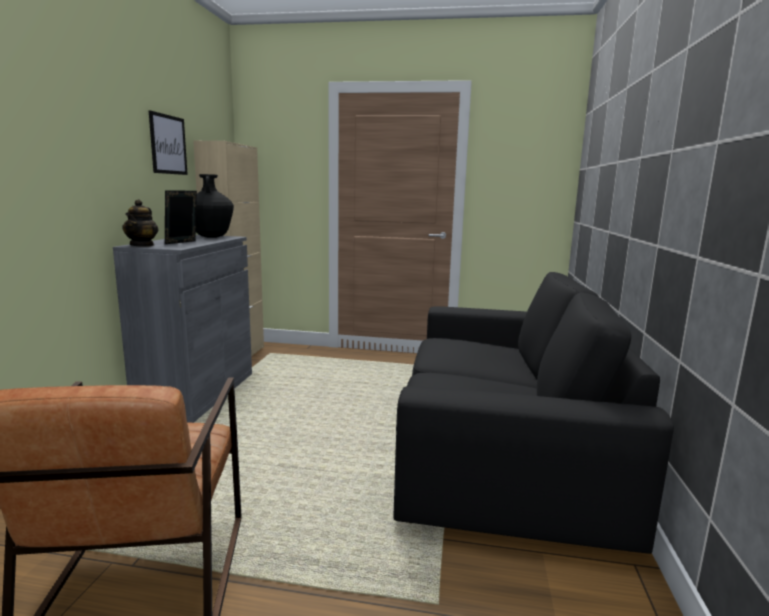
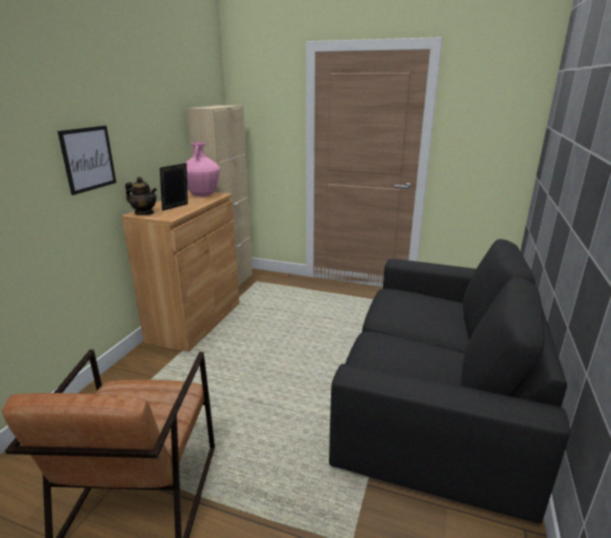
camera: 10 degrees right, 10 degrees up
(142, 245) = (144, 213): teapot -> teapot turned 75 degrees counterclockwise
(168, 144) = (164, 117): picture -> picture (88, 159)
(197, 393) = (195, 322): grey cabinet -> brown cabinet
(211, 237) = (203, 195): black vase -> pink vase

